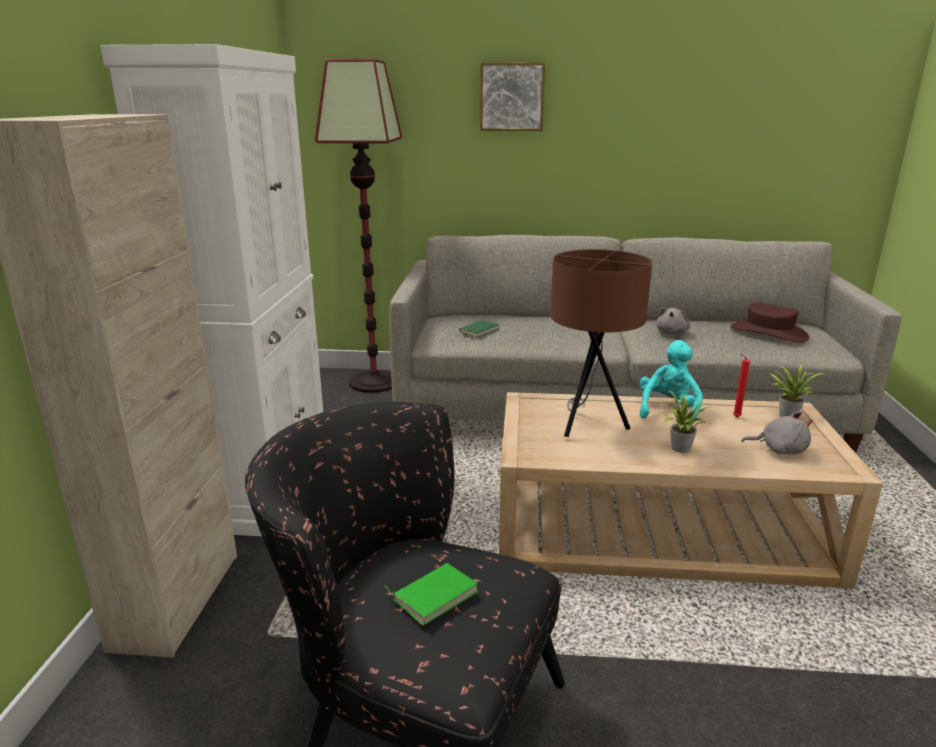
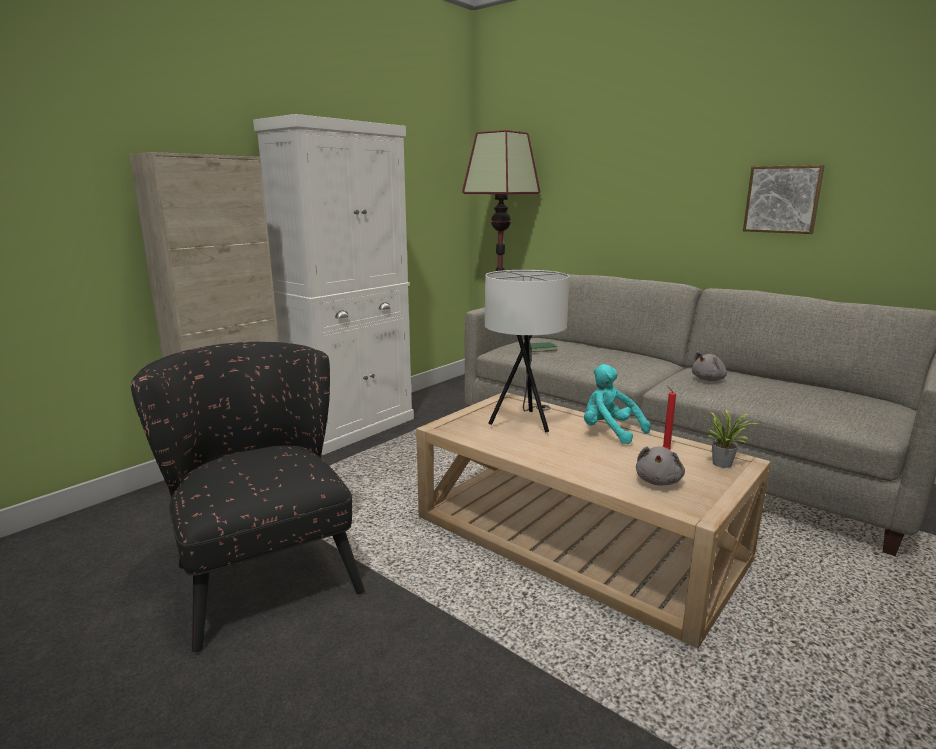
camera: 35 degrees right, 5 degrees down
(434, 595) = (246, 467): green book -> none
(512, 97) = (626, 157): picture -> picture (782, 199)
(588, 424) = (524, 422): brown table lamp -> white table lamp
(668, 411) = (609, 432): turquoise plush toy -> turquoise plush toy turned 105 degrees counterclockwise
(679, 449) = (566, 455): potted plant -> none
(768, 332) = (816, 397): brown hat -> none
(779, 450) = (658, 481): grey plush toy -> grey plush toy turned 60 degrees clockwise

